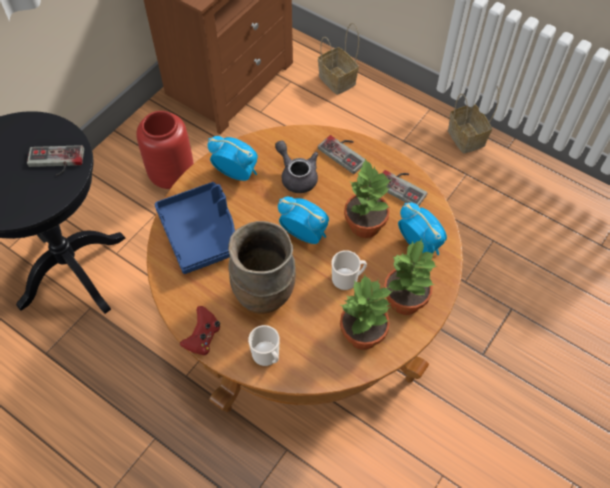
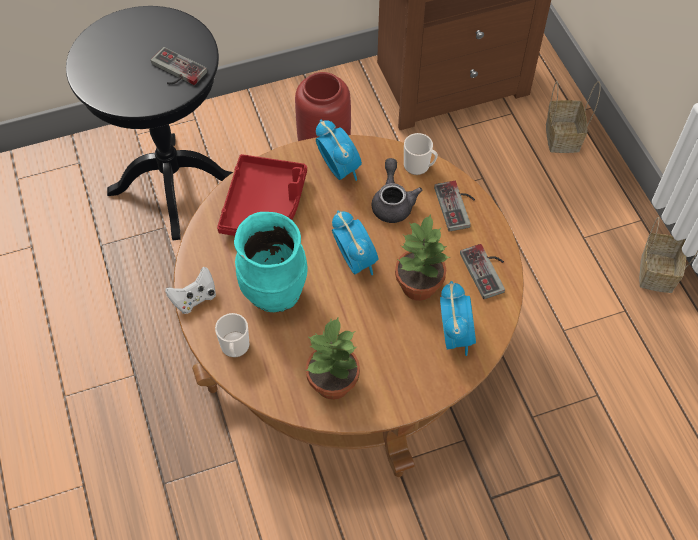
camera: 35 degrees right, 0 degrees up
(201, 233) = (264, 206): blue tray -> red tray
(203, 338) = (194, 298): red game controller -> white game controller
(265, 295) = (275, 294): brown vase -> turquoise vase
(347, 279) = (361, 325): mug -> mug (419, 166)
(404, 301) = (396, 377): potted plant -> none

